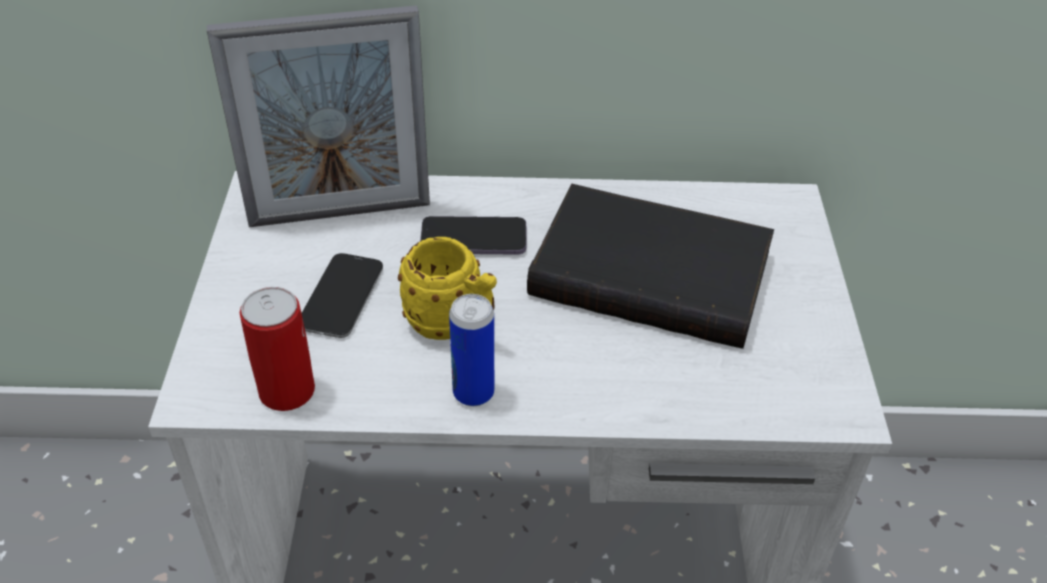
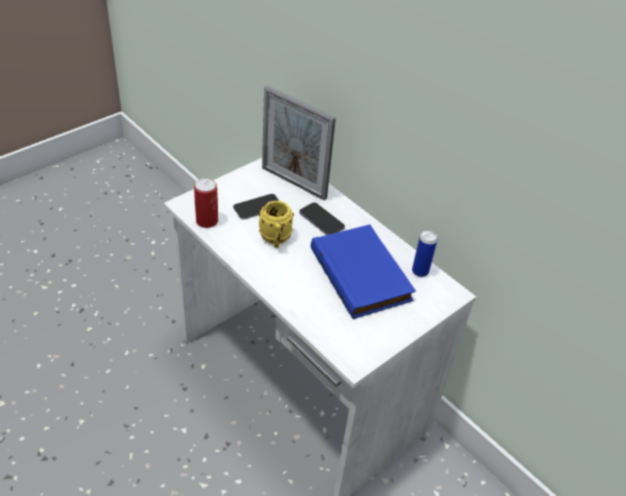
camera: 45 degrees right, 0 degrees up
(473, 392) = (253, 262): can -> can (420, 271)
(653, 271) = (363, 275): black book -> blue book

